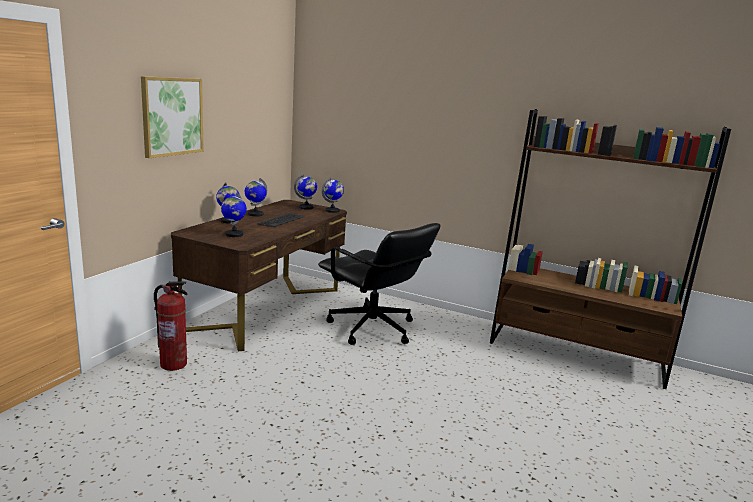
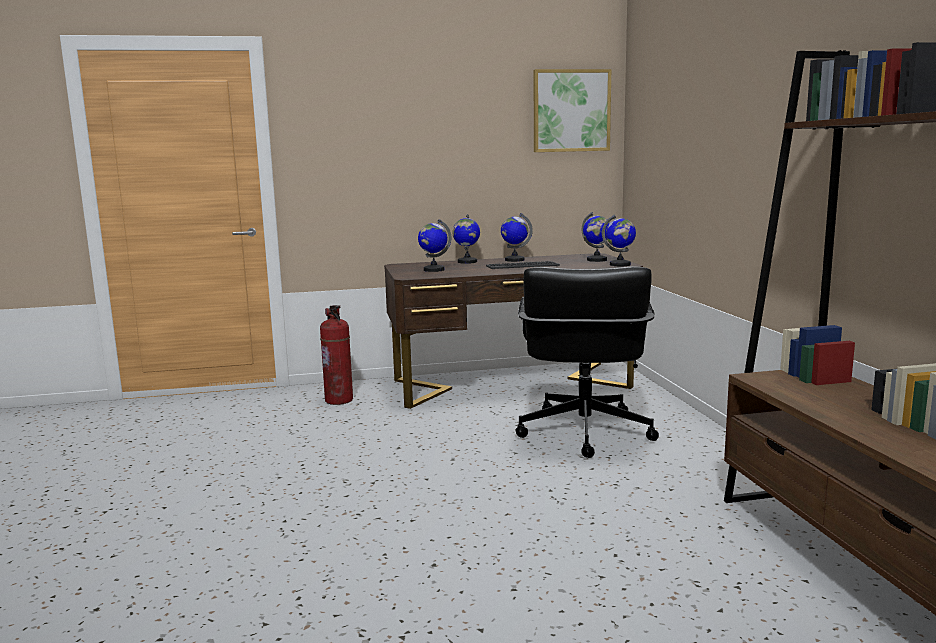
camera: 55 degrees right, 5 degrees down
(172, 116) = (398, 135): picture -> picture (571, 111)

